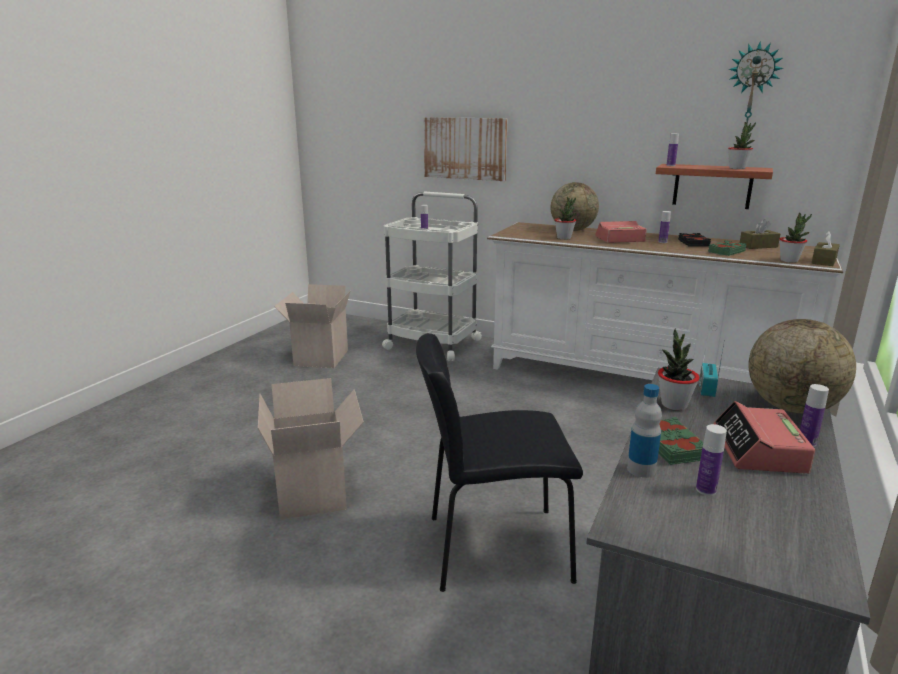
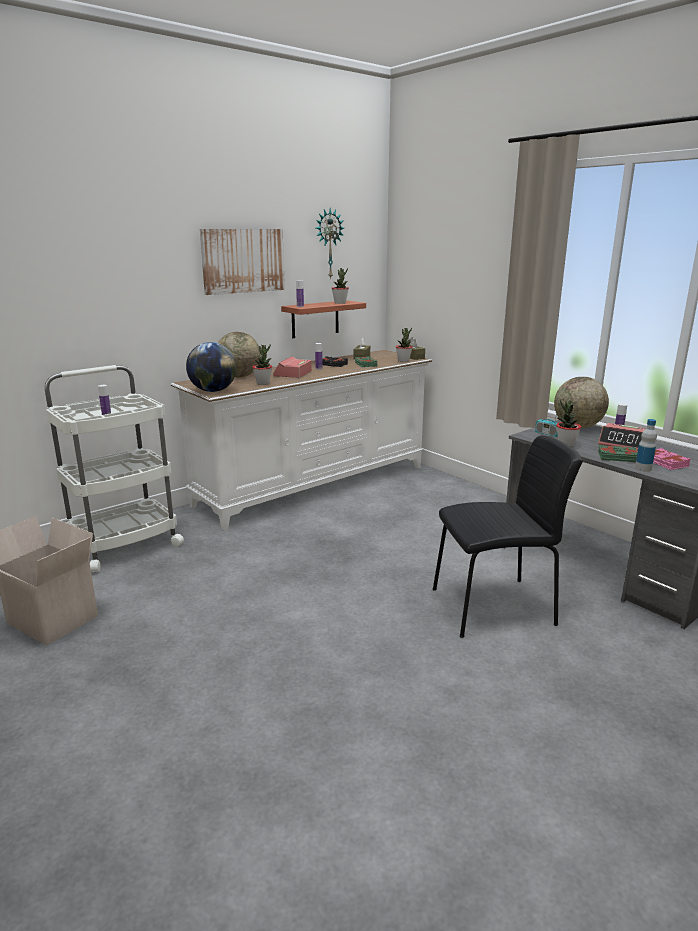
camera: 65 degrees left, 0 degrees up
(314, 493) = (370, 677): cardboard box -> none
(465, 148) = (94, 313): picture -> picture (243, 260)
(492, 549) = (497, 606): black chair -> black chair turned 120 degrees counterclockwise
(510, 232) = (213, 391): none -> globe
(706, 490) = (664, 462): bottle -> pink book

